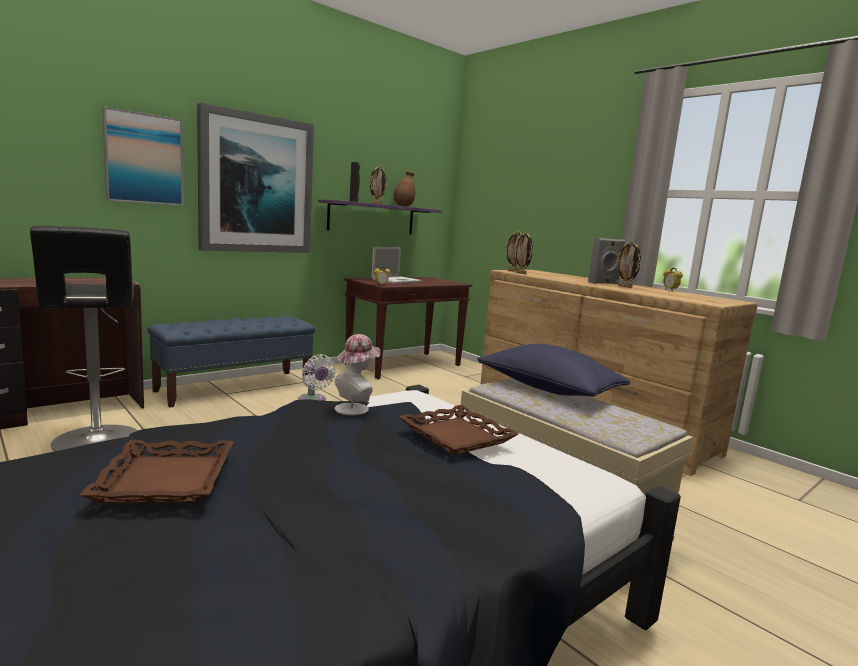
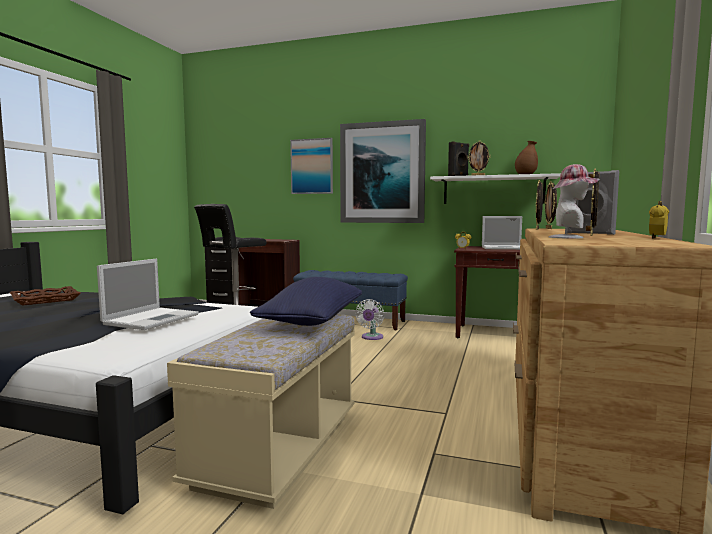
camera: 60 degrees right, 5 degrees down
(355, 408) = (184, 302): hat -> hat (570, 237)
(372, 218) = (493, 190): purple shelf -> white shelf
(456, 436) = (152, 319): brown tray -> laptop

